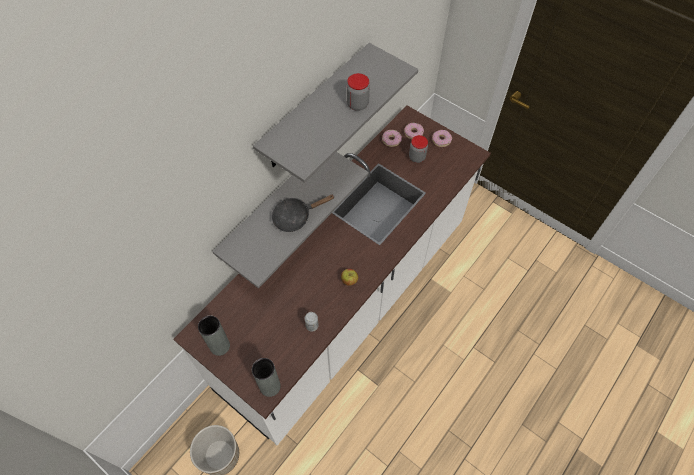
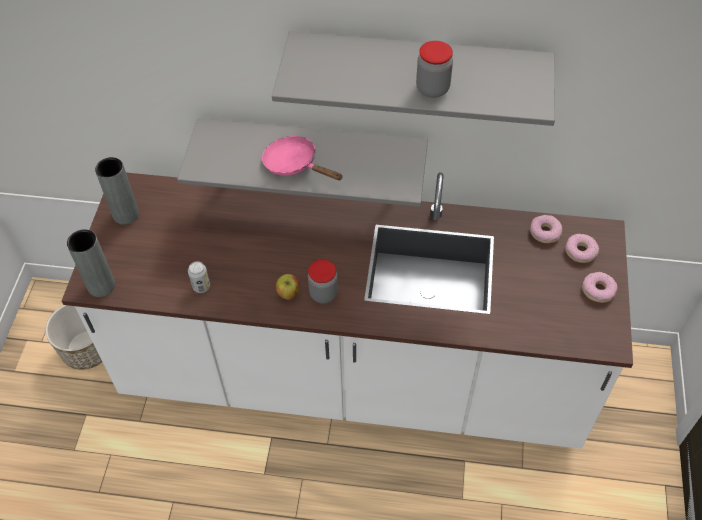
camera: 60 degrees right, 5 degrees down
(295, 217) = (295, 165): black frying pan -> pink frying pan
(417, 157) = (541, 275): jar -> jar (323, 294)

